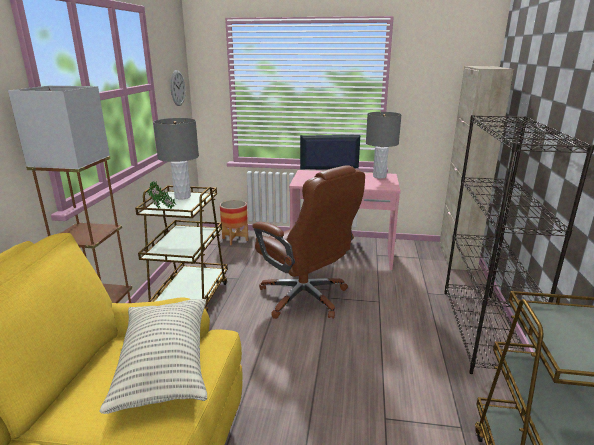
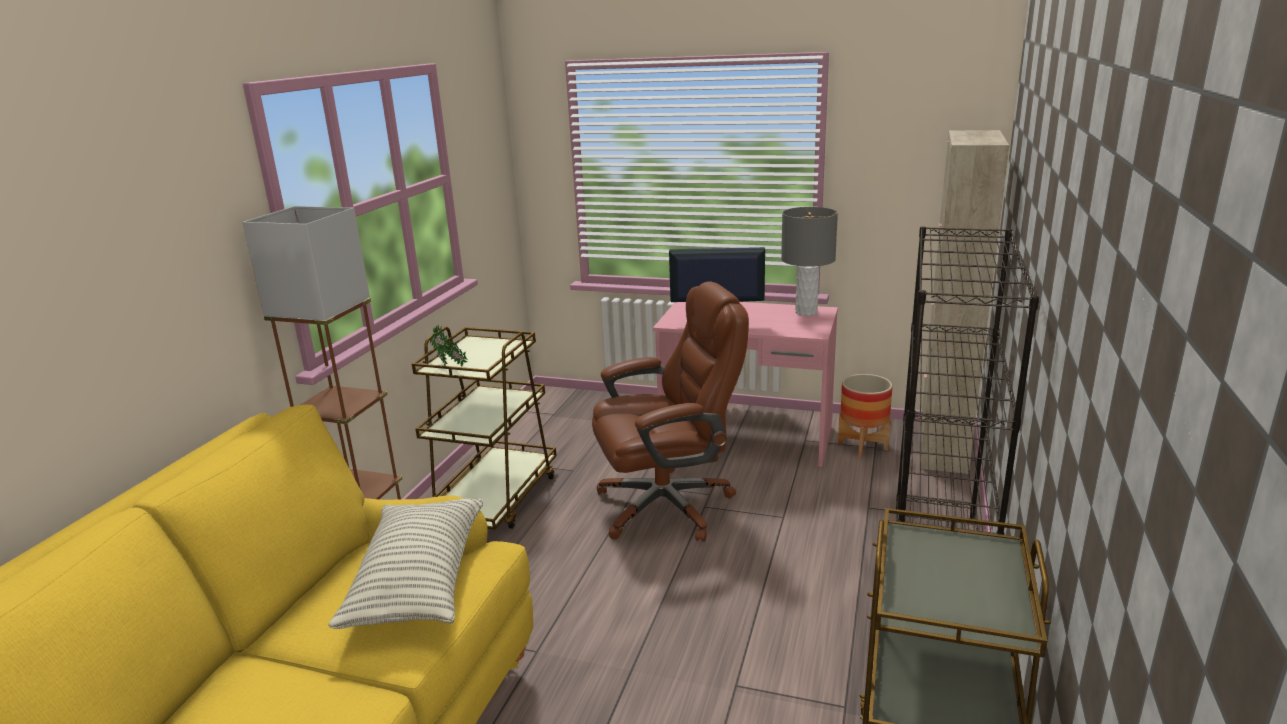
camera: 10 degrees right, 0 degrees up
(177, 88) = (491, 172): wall clock -> none
(182, 196) = (484, 345): grey table lamp -> none
(235, 239) = (582, 407): planter -> planter (863, 446)
(305, 298) = (668, 505): brown office chair -> brown office chair turned 75 degrees counterclockwise

